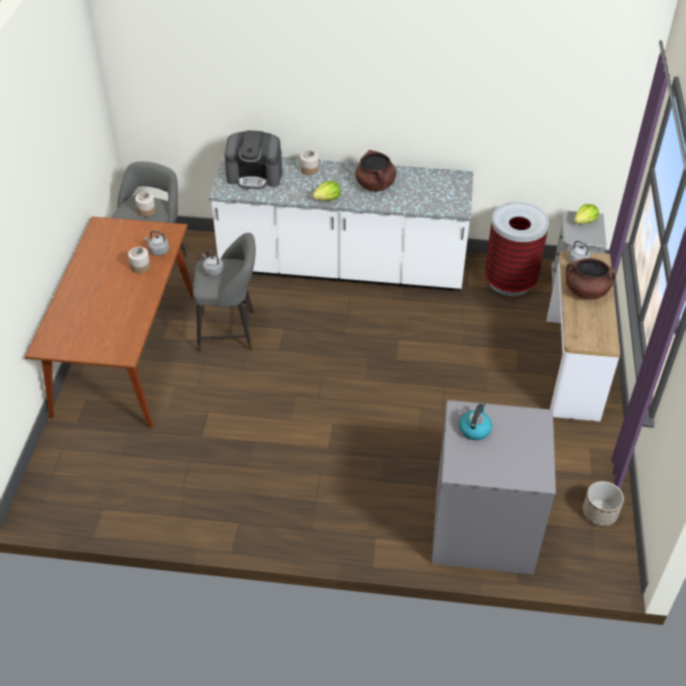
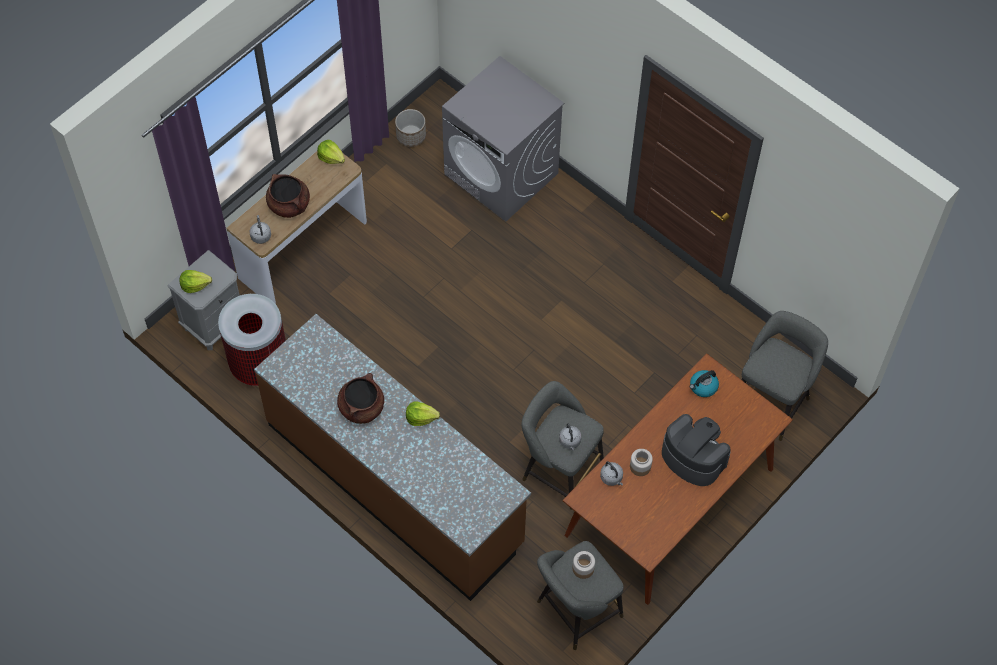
camera: 145 degrees left, 15 degrees up
(77, 470) = (771, 401): none -> grey stool
(255, 175) = (464, 496): coffee machine -> coffee machine (693, 457)
(309, 169) = (405, 470): jar -> none
(342, 267) = (395, 483): white counter -> brown counter
(474, 429) = (509, 123): kettle -> kettle (703, 387)
(601, 342) = (331, 157): none -> lettuce

